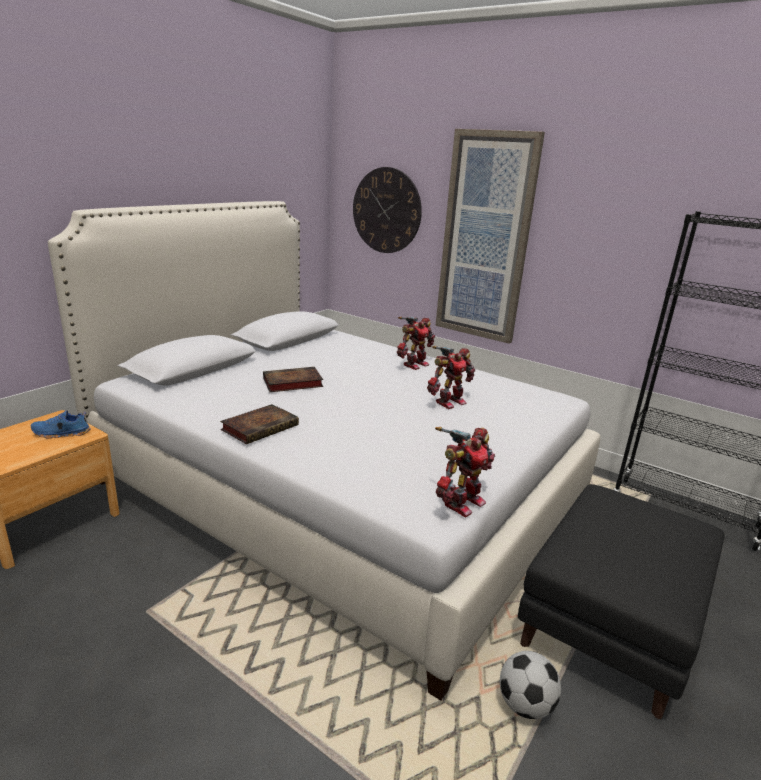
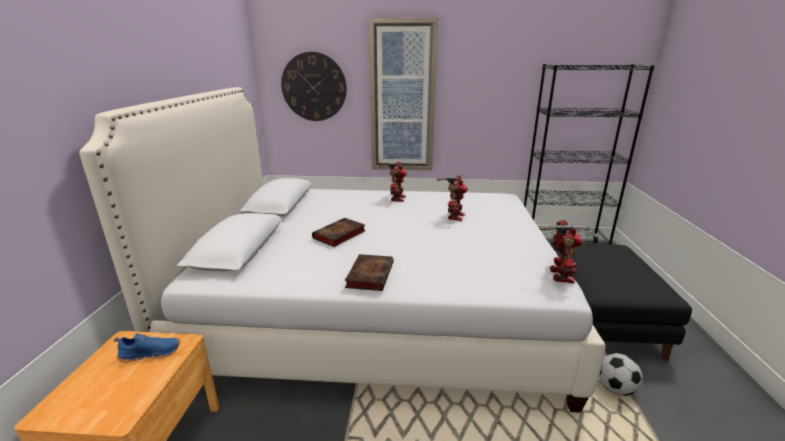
camera: 30 degrees left, 0 degrees up
(61, 434) = (151, 353): blue shoe -> blue shoe turned 150 degrees counterclockwise

